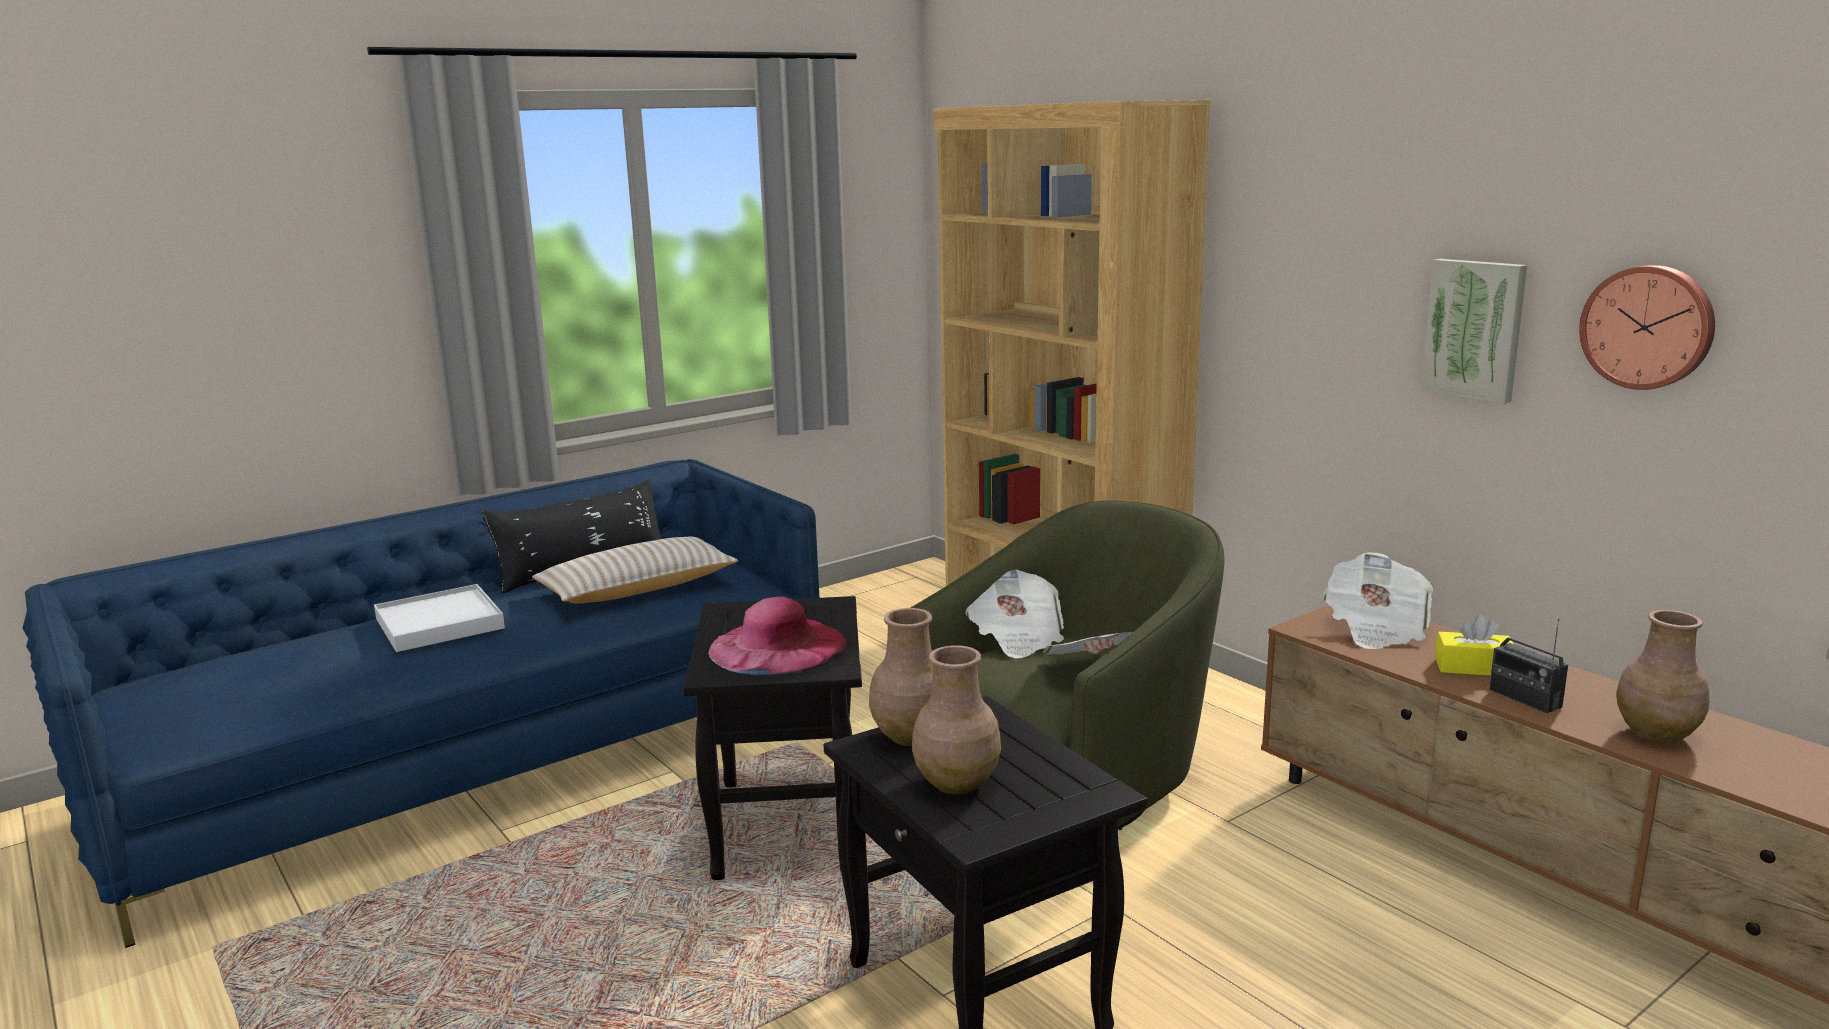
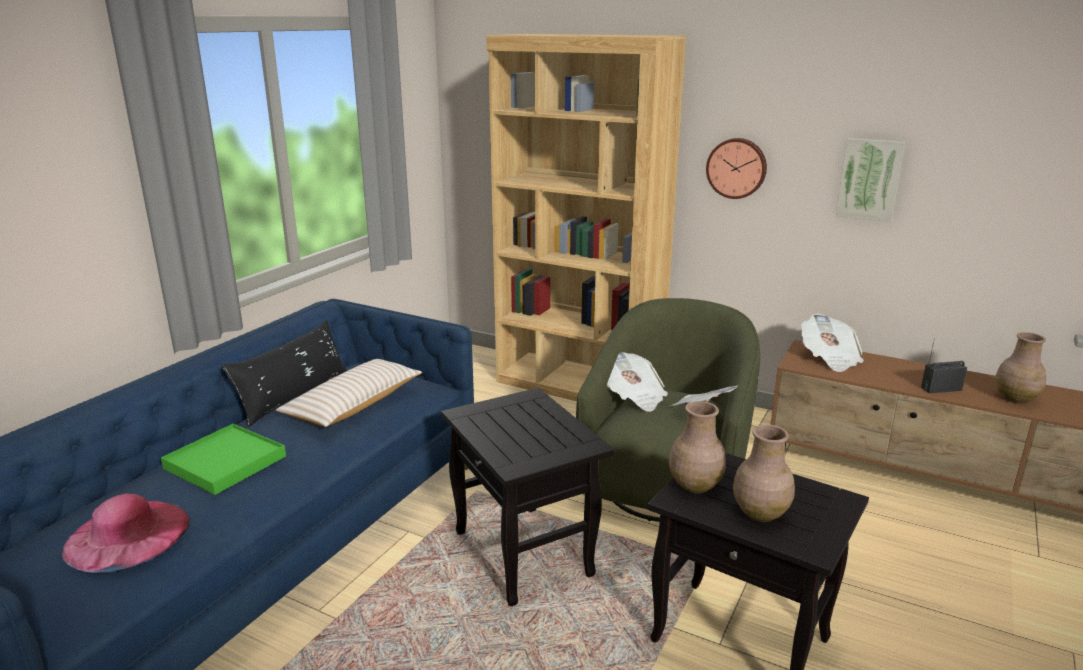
camera: 25 degrees left, 5 degrees up
(440, 623) = (225, 462): white tray -> green tray
(777, 646) = (533, 435): pink hat -> pink hat (127, 535)
(1473, 667) = (899, 374): yellow tissue box -> none
(1524, 698) = (941, 389): radio -> radio turned 135 degrees clockwise
(1648, 327) = (979, 175): wall clock -> wall clock (736, 168)

